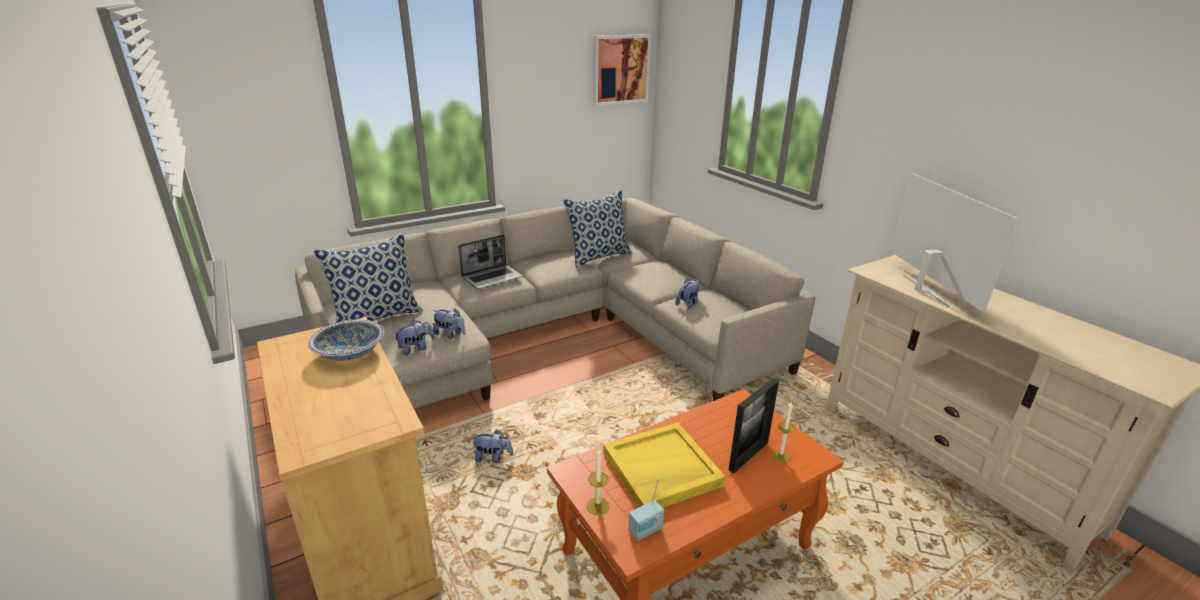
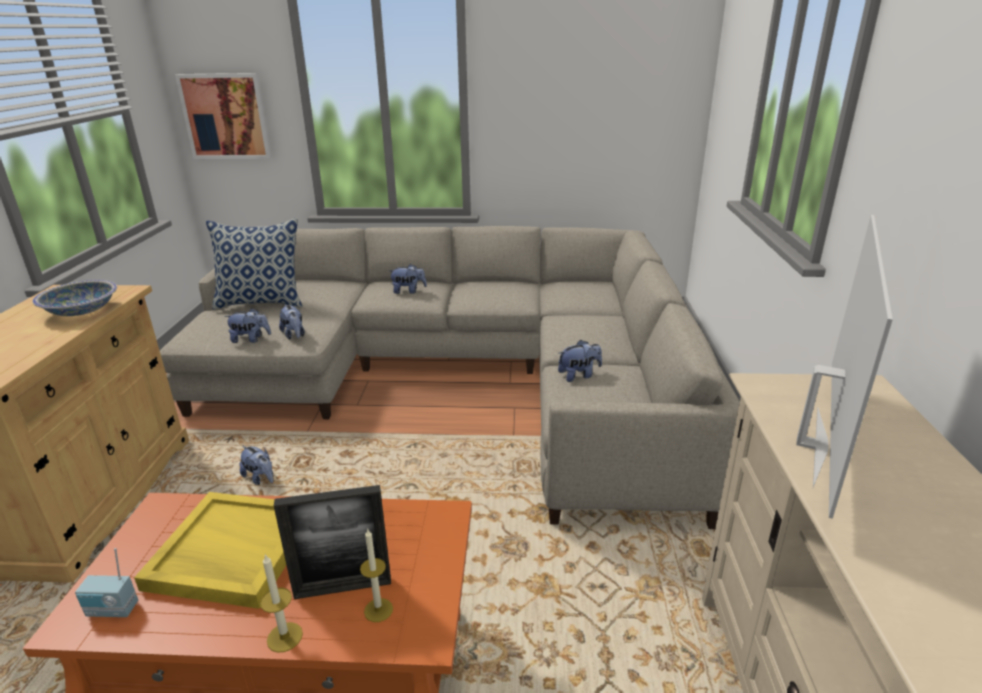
camera: 35 degrees right, 0 degrees up
(492, 278) = (408, 291): laptop -> plush toy
(598, 506) = (120, 557): candle -> candle (284, 637)
(599, 257) = (550, 295): pillow -> none
(620, 69) = (657, 57): picture -> picture (226, 116)

